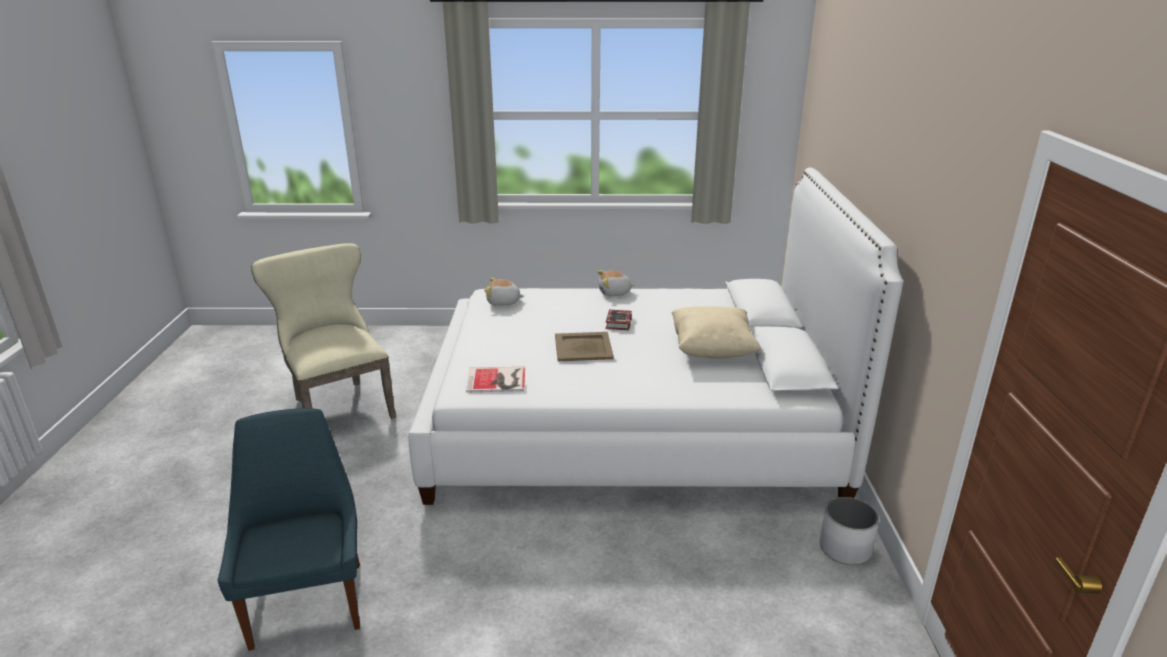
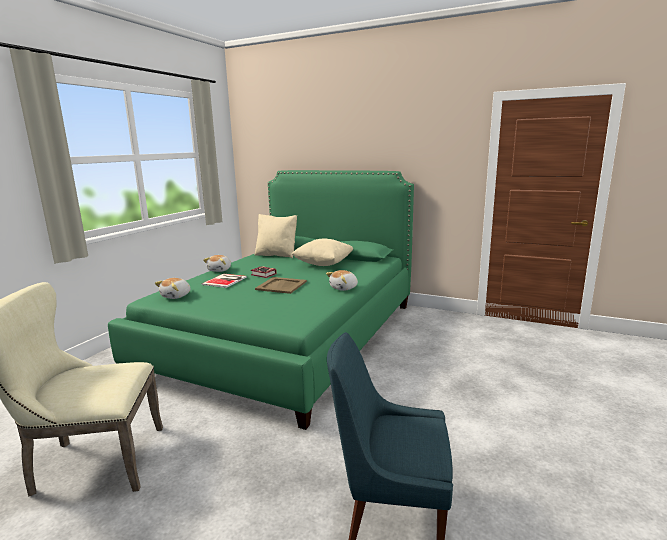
camera: 65 degrees left, 10 degrees down
(498, 380) = (294, 311): book -> book (226, 280)
(611, 393) = (344, 288): none -> plush toy
(631, 421) = (287, 336): white bed -> green bed
(720, 305) = (277, 255): none -> beige pillow
(845, 549) = (433, 315): white planter -> none

